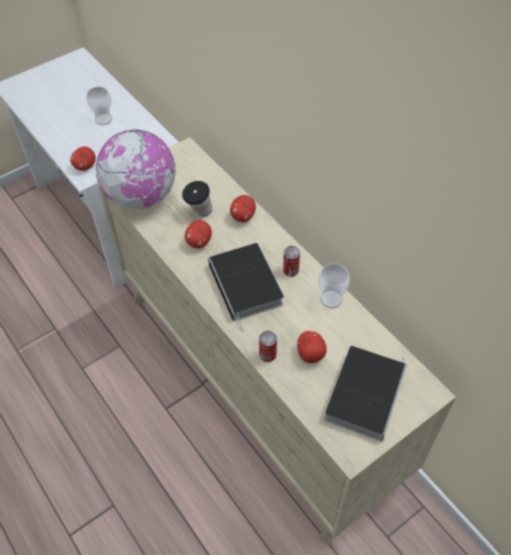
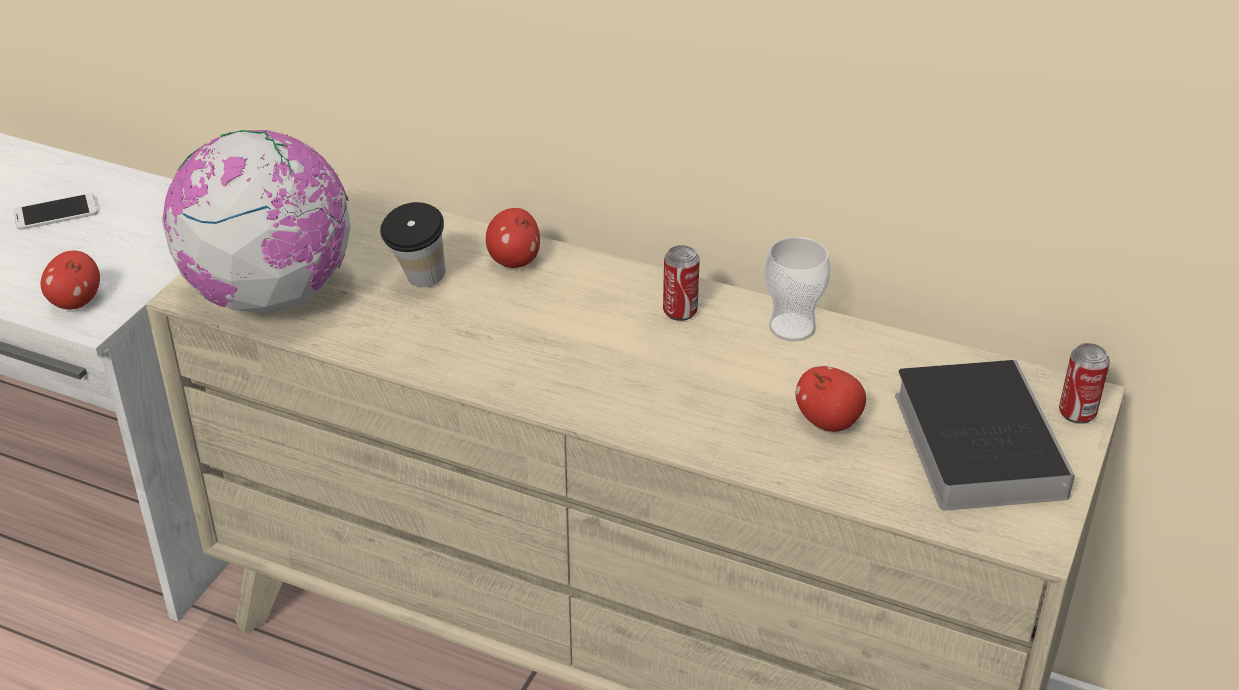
camera: 30 degrees left, 15 degrees down
(103, 119) = (56, 212): cup -> phone
(199, 242) = (458, 328): apple -> none
(247, 287) = (617, 364): book -> none
(267, 355) = (750, 453): can -> can (1077, 413)

